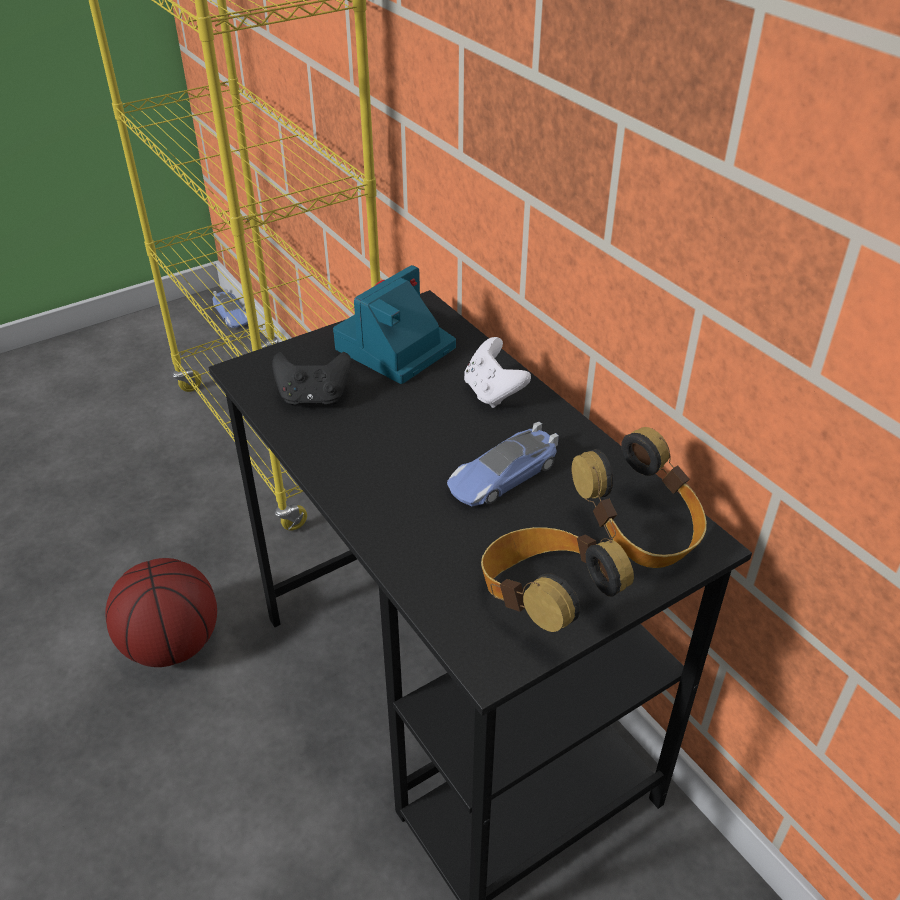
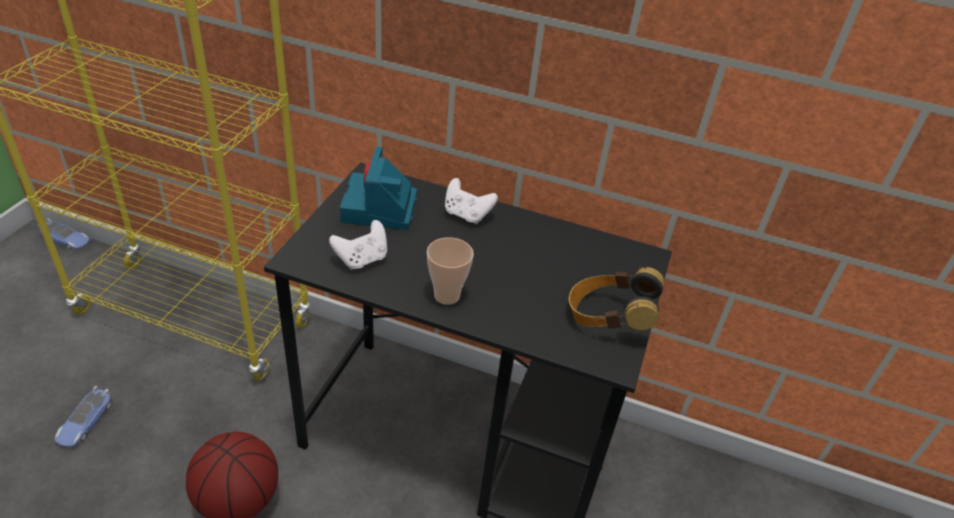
camera: 40 degrees left, 0 degrees up
(313, 397) = (362, 259): black game controller -> white game controller
(363, 477) = (447, 295): none -> cup
(502, 476) = (521, 262): toy car -> toy car (85, 422)
(639, 531) = (615, 262): headphones -> none

